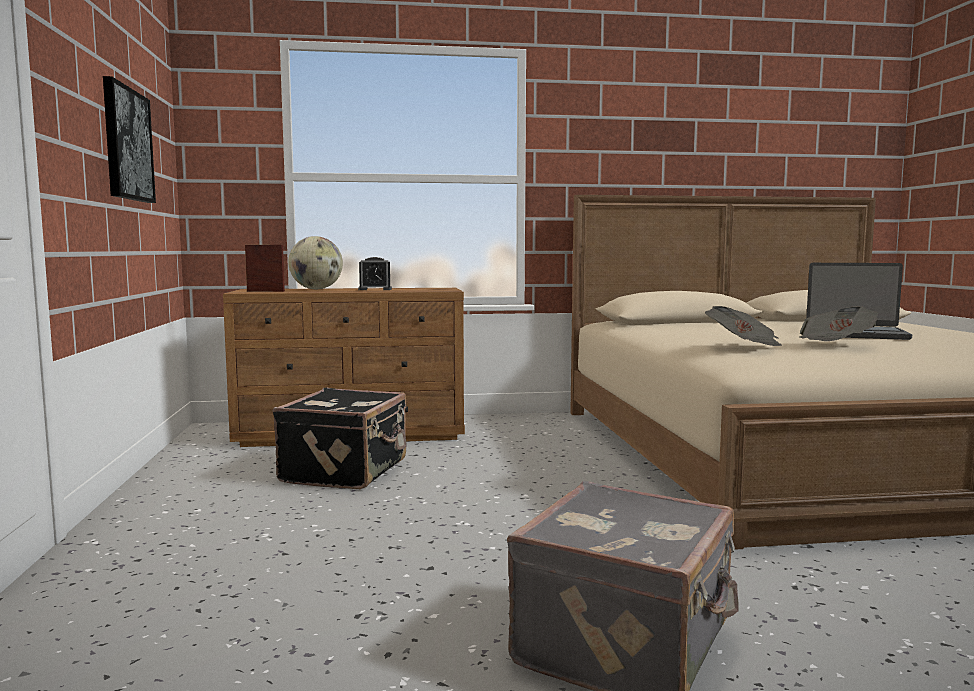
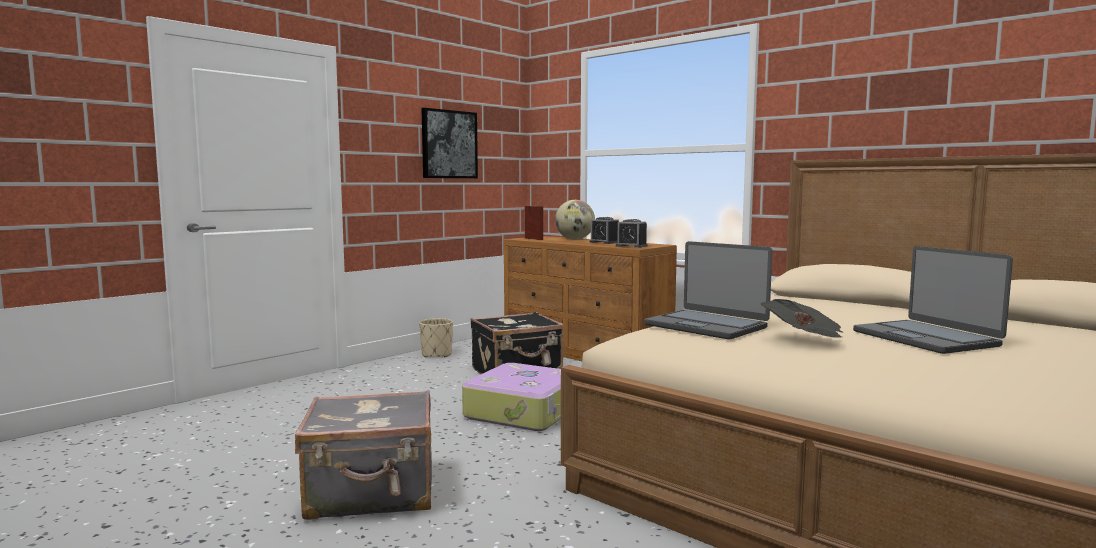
camera: 50 degrees right, 0 degrees up
(173, 482) = (437, 354): none -> beige planter
(431, 290) = (631, 246): none -> alarm clock
(482, 503) = (525, 411): none -> suitcase
(744, 347) = (706, 326): newspaper -> laptop

